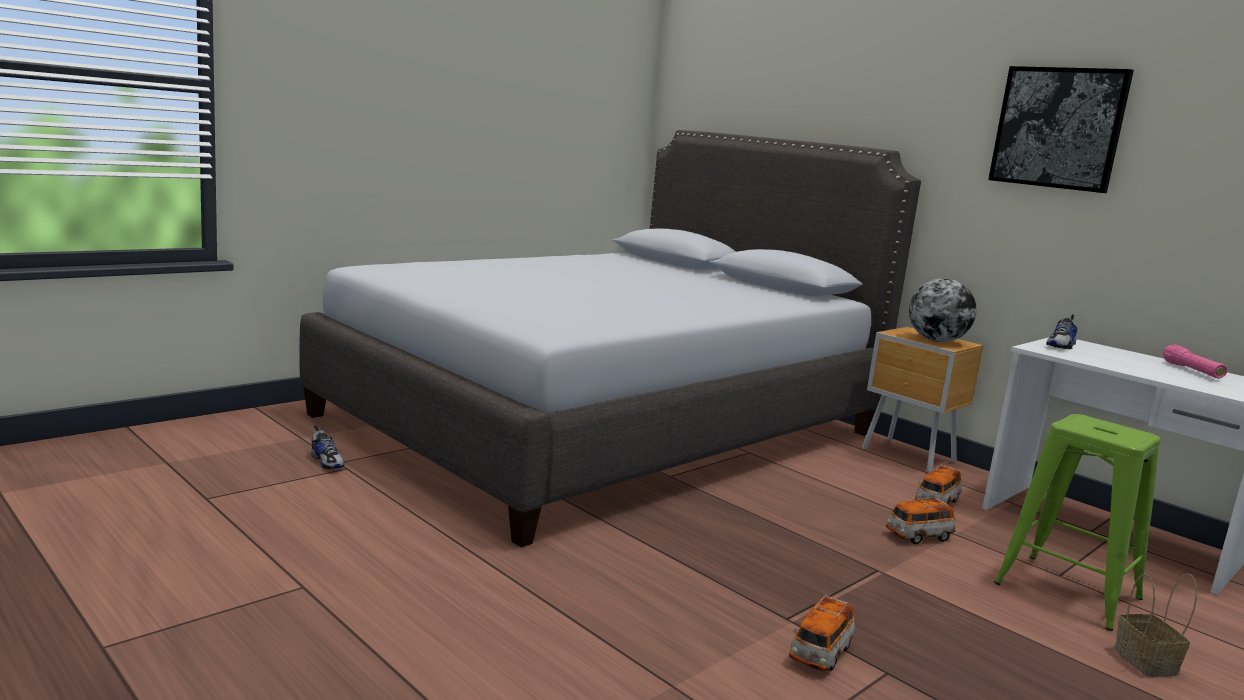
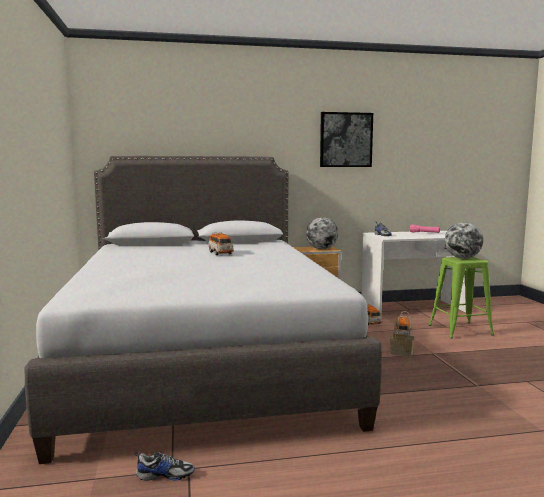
camera: 55 degrees left, 5 degrees down
(820, 654) = (510, 388): toy car -> toy car (220, 253)
(1109, 427) = (462, 258): none -> globe
(1147, 663) = (517, 338): basket -> basket (402, 352)

